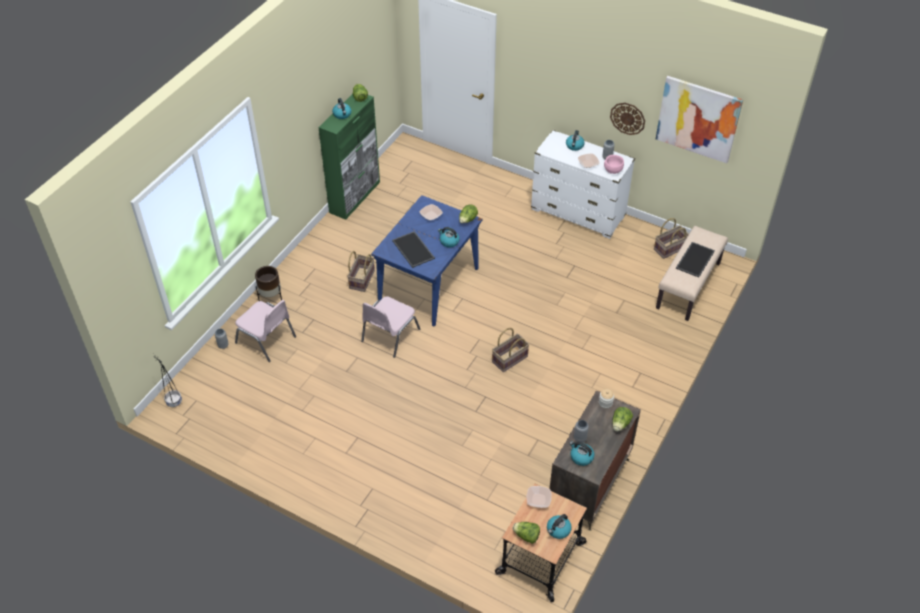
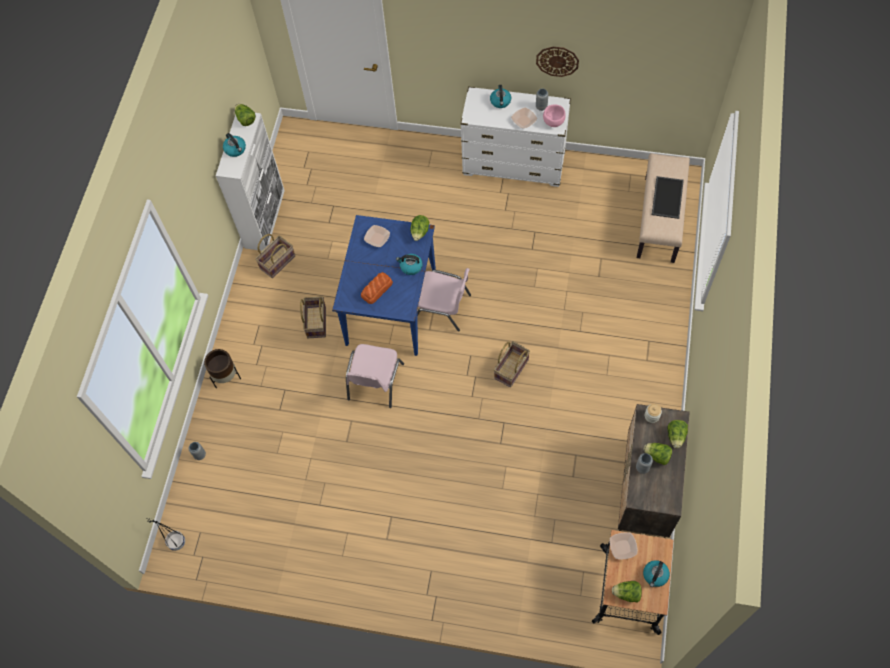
camera: 15 degrees left, 15 degrees up
(267, 340) = (245, 432): pink chair -> pink chair (443, 308)
(355, 197) = (265, 218): green cabinet -> white cabinet
(414, 249) = (377, 289): tray -> bread
(581, 457) = (651, 489): kettle -> none
(597, 434) = (657, 456): none -> lettuce
(670, 248) = (624, 178): basket -> basket (277, 262)
(698, 119) = (642, 49): picture -> none

